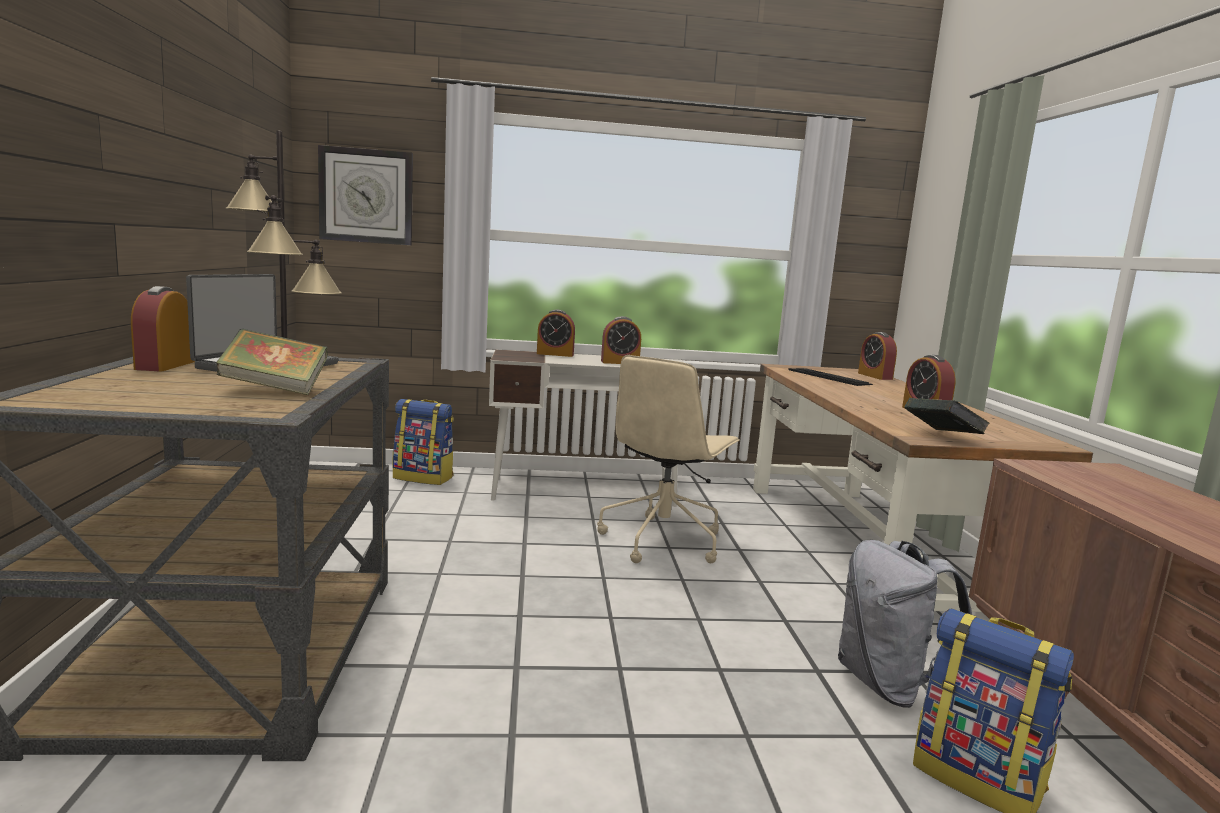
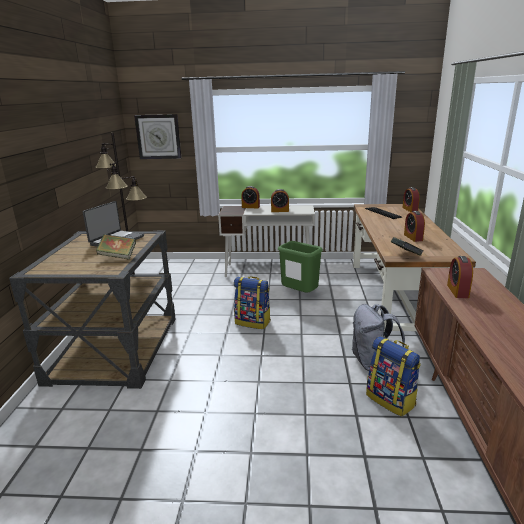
camera: 10 degrees right, 10 degrees up
(165, 365) = (79, 244): alarm clock -> alarm clock (457, 291)
(424, 477) = (196, 266): backpack -> backpack (253, 322)
(664, 540) = (299, 295): beige office chair -> green trash can

